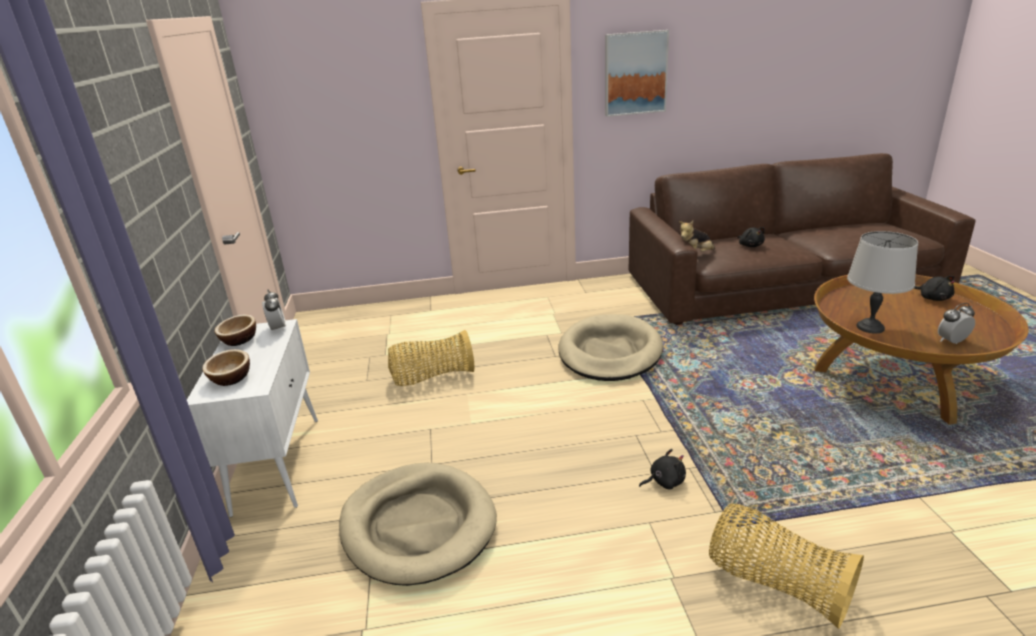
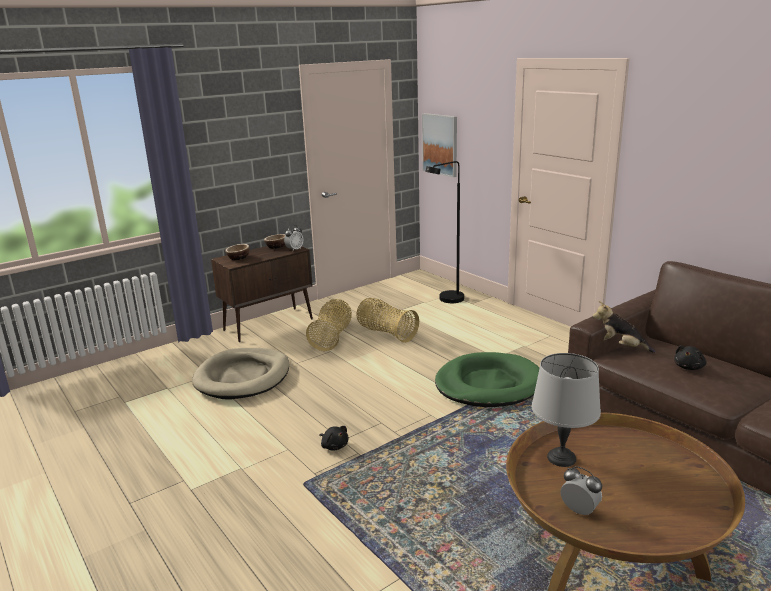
camera: 60 degrees right, 5 degrees down
(278, 463) = (269, 324): white cabinet -> brown cabinet
(404, 320) = (447, 301): none -> black floor lamp
(610, 352) = (488, 384): beige dog bed -> green dog bed
(635, 73) = (682, 147): picture -> picture (440, 144)
(775, 583) = (255, 510): basket -> basket (332, 337)
(932, 298) = (696, 495): black plush toy -> none

